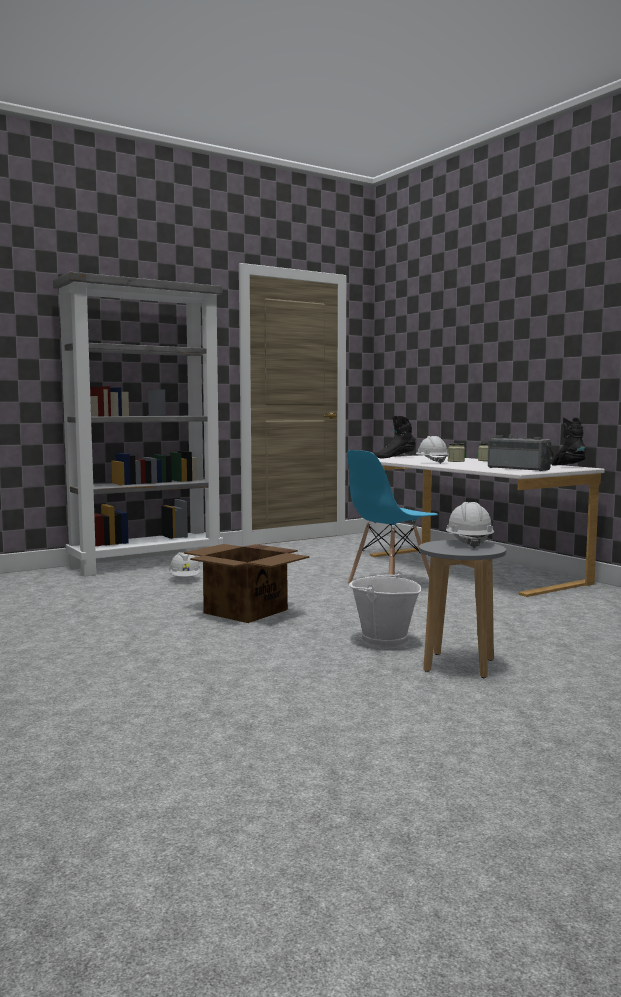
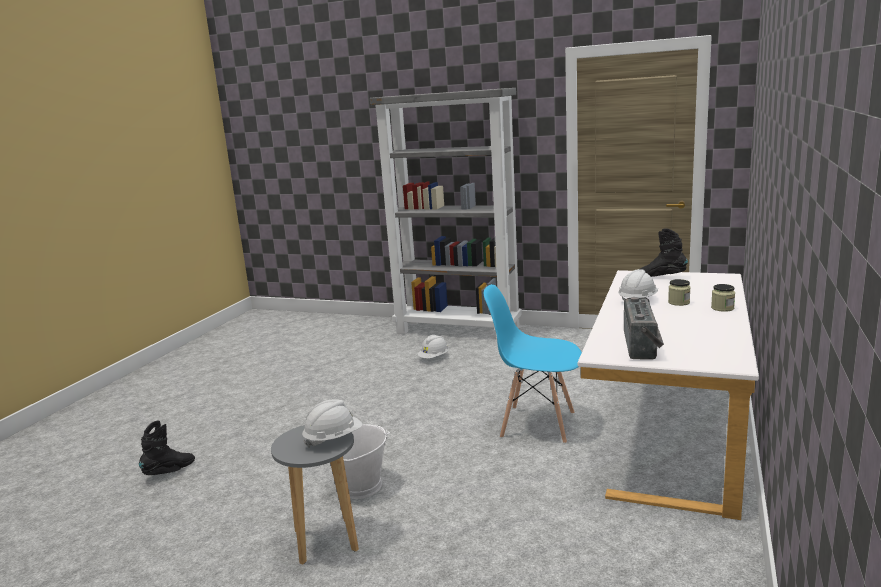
camera: 55 degrees right, 10 degrees up
(246, 611) = (377, 410): cardboard box -> none
(567, 466) = (729, 355): black boot -> black boot (170, 472)

